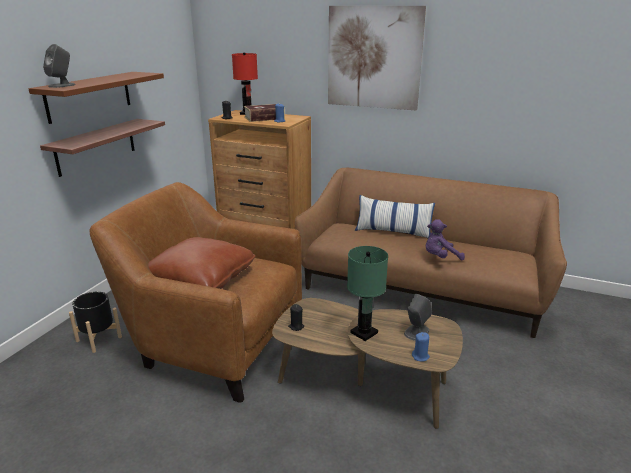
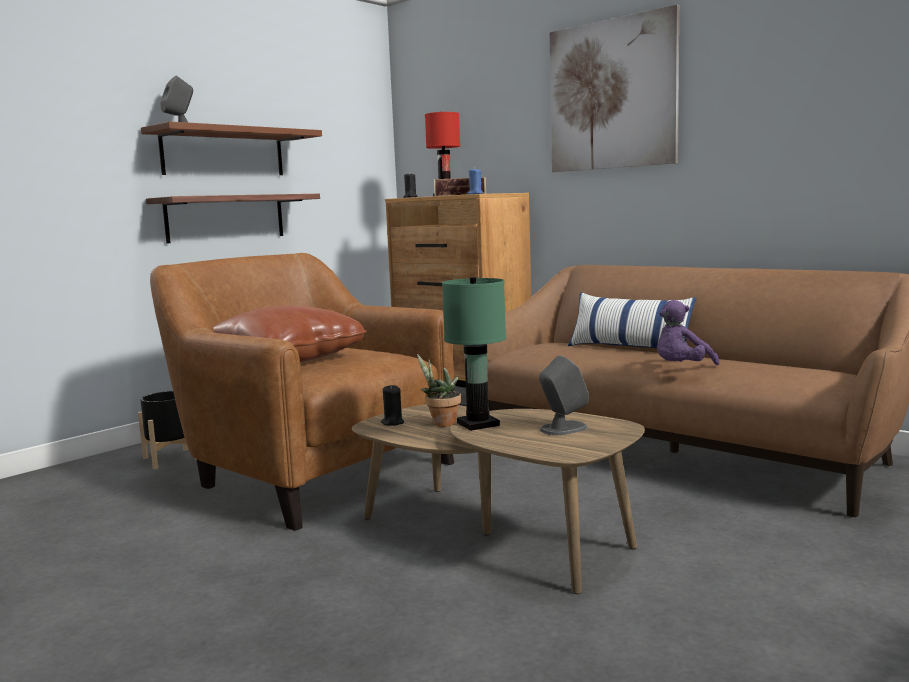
camera: 20 degrees right, 15 degrees down
(327, 323) = (441, 423): none -> potted plant
(420, 356) = (543, 448): blue candle -> none
(440, 257) = (681, 369): purple plush toy -> purple plush toy turned 45 degrees counterclockwise

